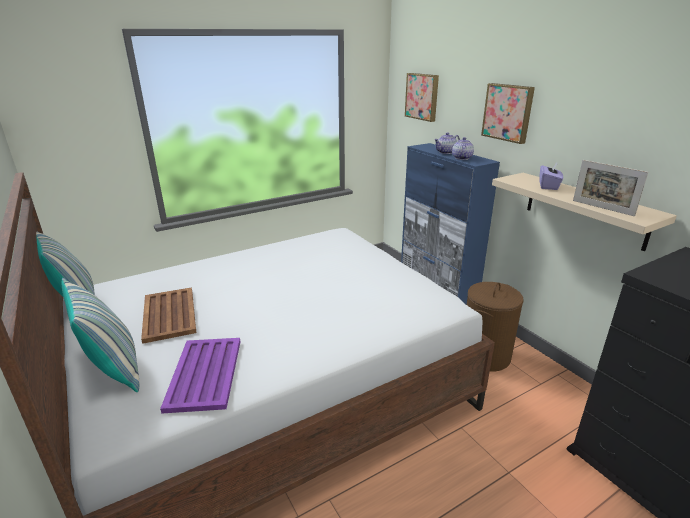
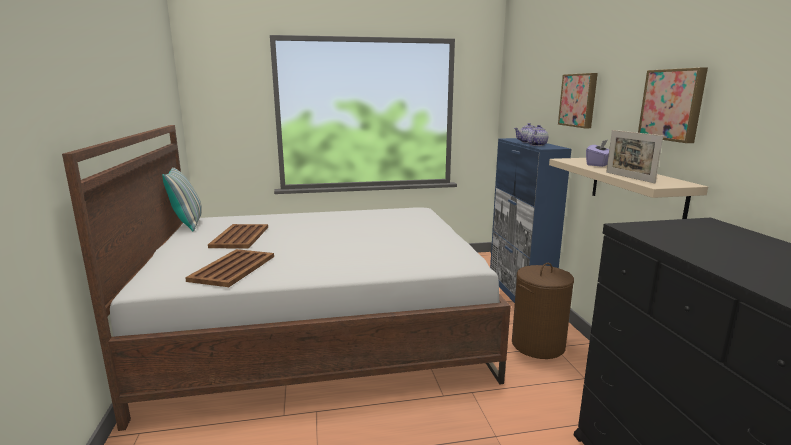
camera: 20 degrees right, 10 degrees down
(114, 369) = (178, 257): pillow -> none
(204, 374) = (232, 268): purple tray -> brown tray
(422, 96) = (521, 95): picture -> picture (673, 104)

